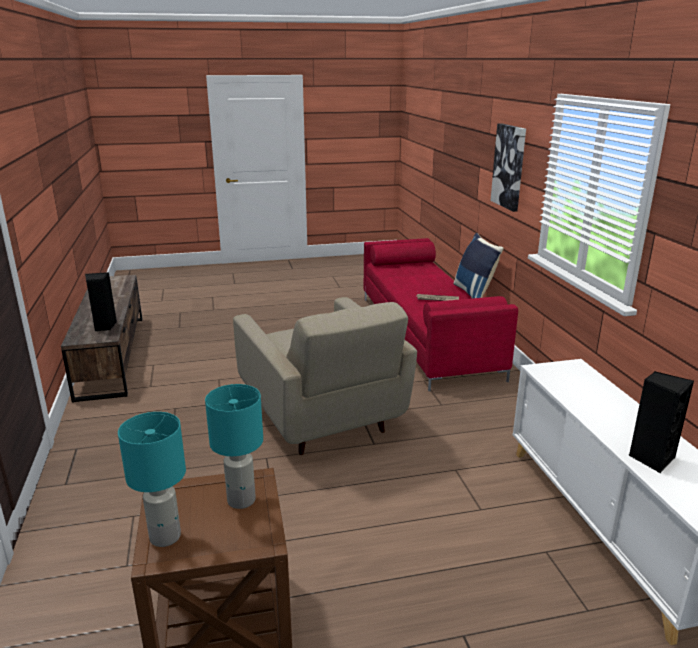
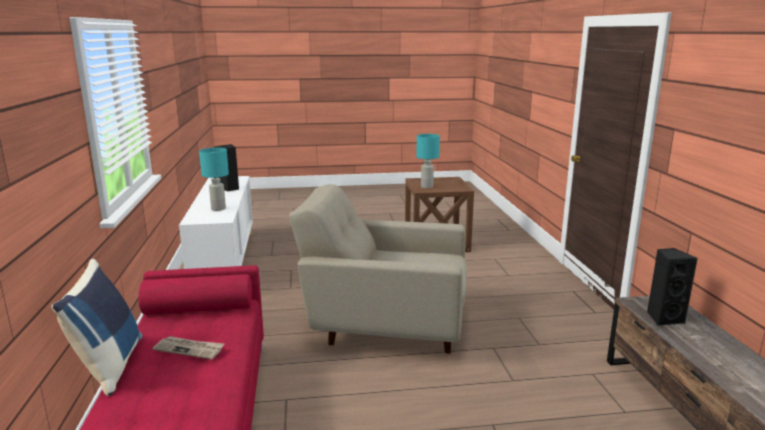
camera: 175 degrees left, 5 degrees down
(166, 536) = (453, 181): turquoise table lamp -> turquoise table lamp (218, 209)
(322, 419) = (384, 327): beige armchair -> beige armchair turned 60 degrees counterclockwise
(509, 166) = (44, 146): picture -> none

